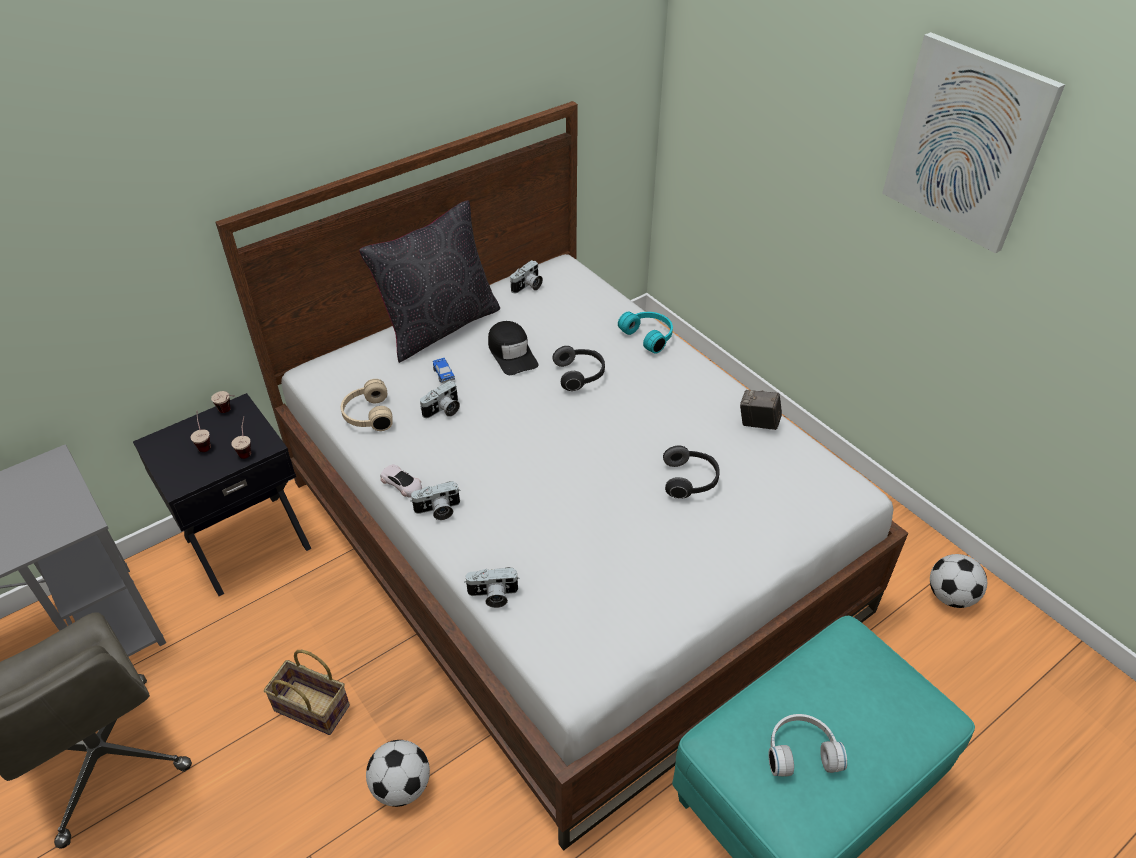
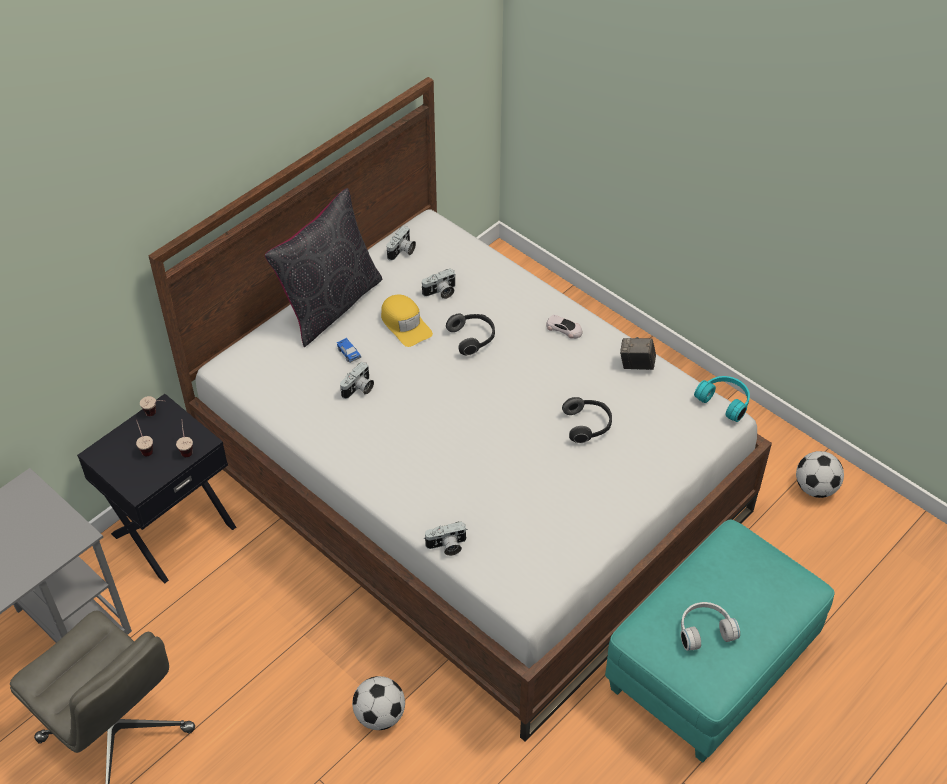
camera: 10 degrees left, 5 degrees up
(309, 708) = (281, 666): basket -> none
(367, 415) = (291, 402): beige headphones -> none
(402, 484) = (343, 462): white toy car -> white toy car (564, 329)
(438, 510) = (381, 481): camera -> camera (440, 292)
(512, 353) = (405, 324): black cap -> yellow cap
(649, 336) = (526, 290): turquoise headphones -> turquoise headphones (725, 401)
(967, 143) = (784, 119): picture -> none

